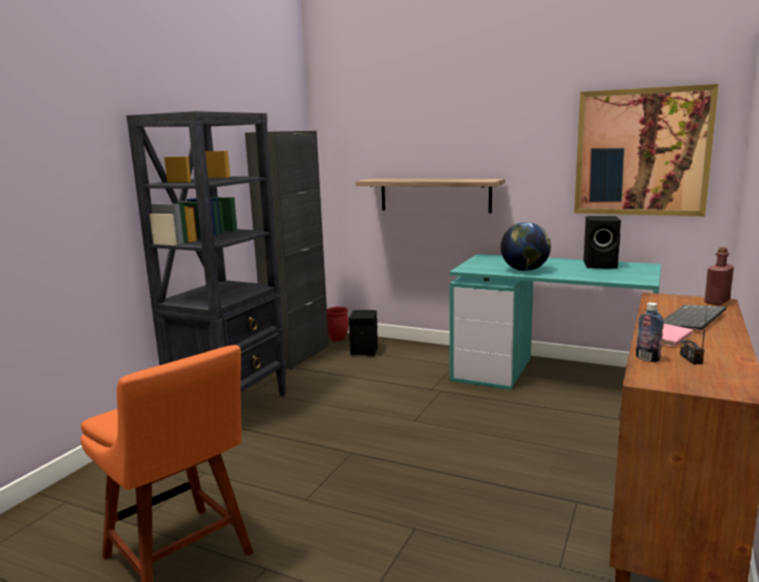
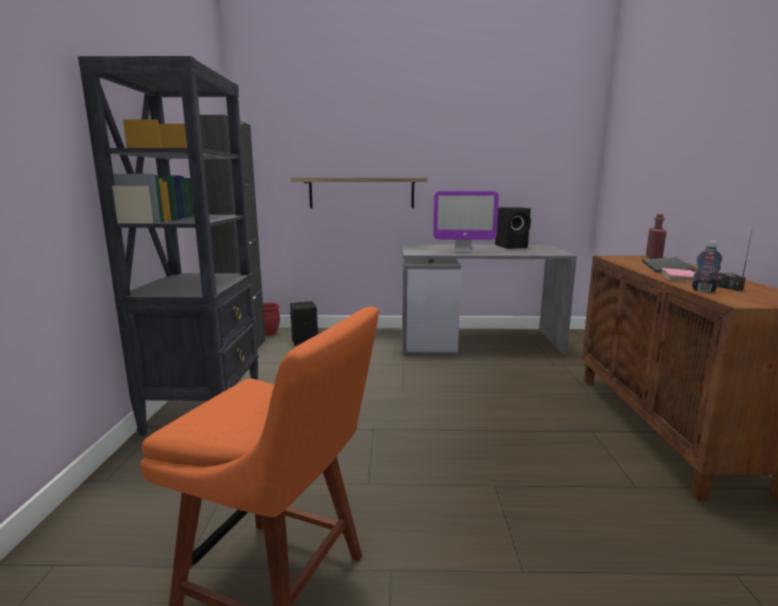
camera: 25 degrees left, 0 degrees up
(525, 270) = (463, 251): globe -> monitor
(552, 376) = (478, 341): turquoise desk -> grey desk
(641, 152) = (534, 156): picture -> none

